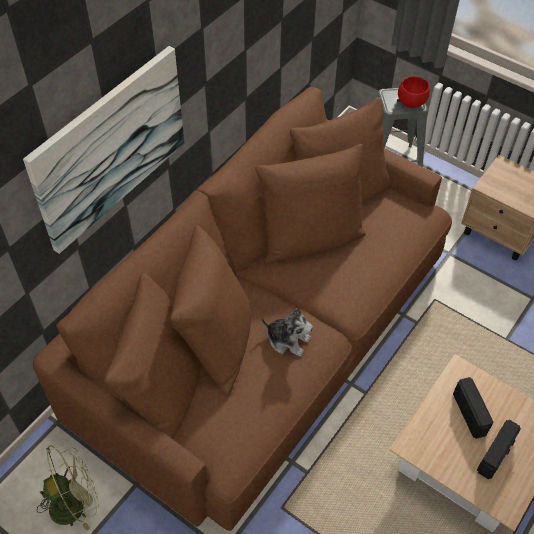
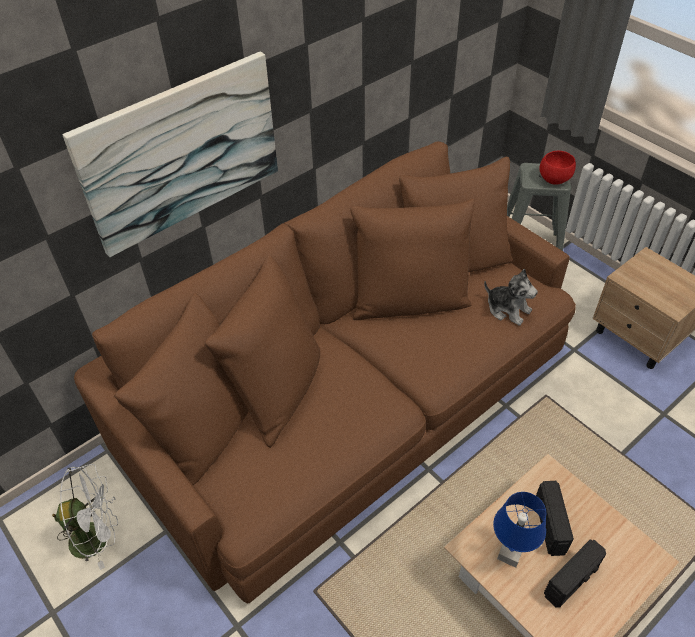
camera: 15 degrees right, 5 degrees down
(74, 502) = (98, 537): green fan -> white fan
(288, 340) = (353, 400): plush toy -> plush toy (508, 309)
(443, 444) = (510, 554): none -> blue table lamp

